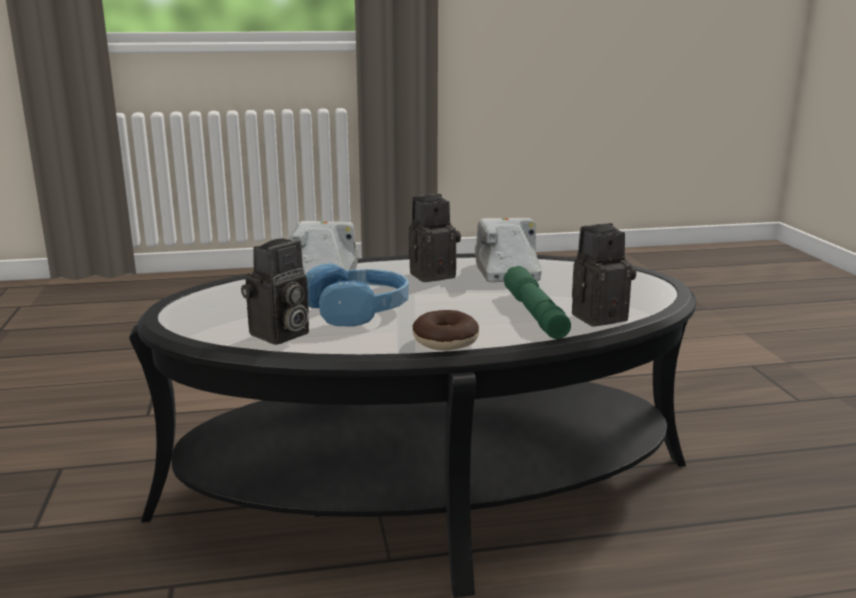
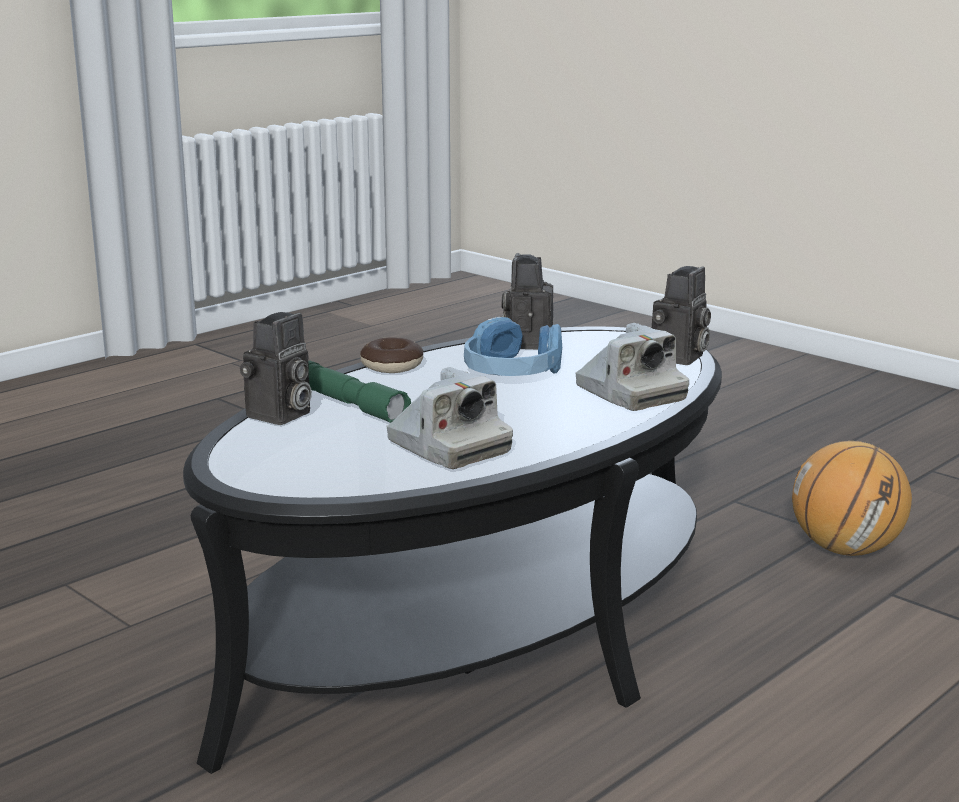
camera: 145 degrees right, 0 degrees up
(89, 449) = (846, 550): none -> basketball
(433, 274) = (526, 425): camera -> camera (679, 358)

